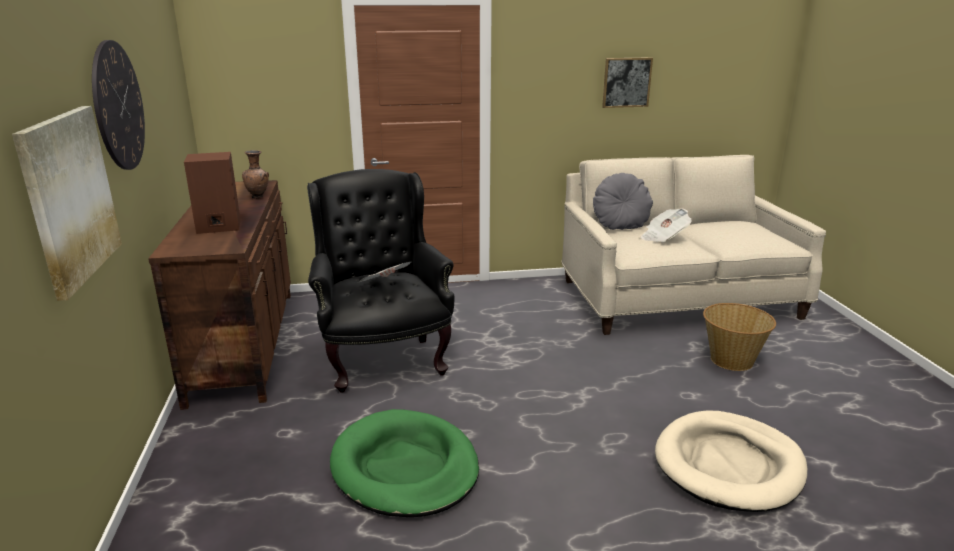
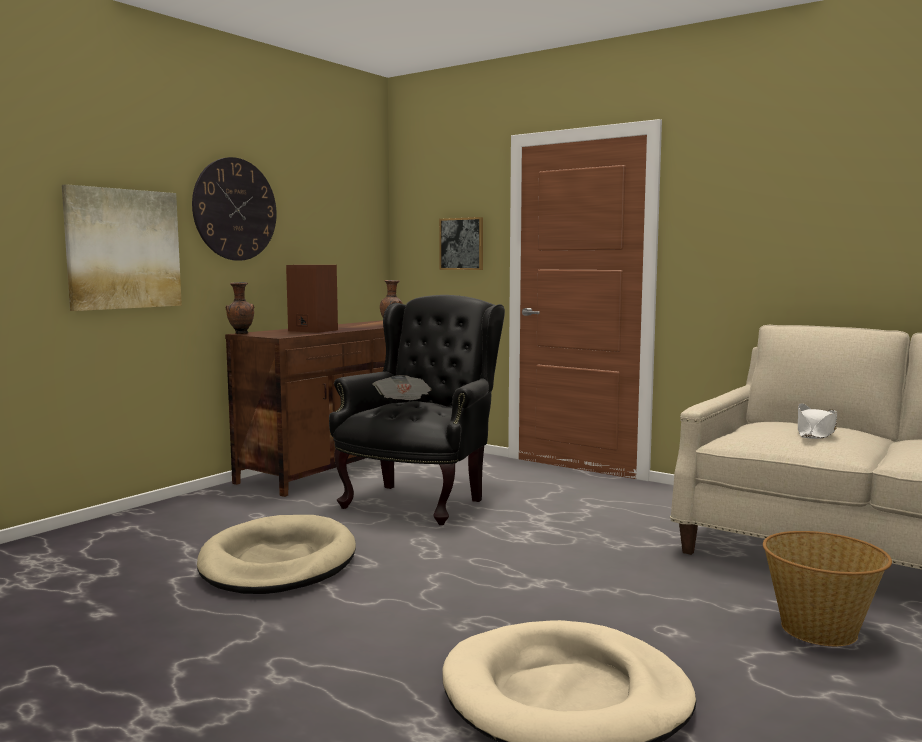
camera: 45 degrees right, 15 degrees down
(166, 253) = (240, 334): none -> brown vase
(405, 468) = (278, 562): green dog bed -> beige dog bed
(620, 227) = (786, 421): grey pillow -> none
(626, 82) = (849, 222): picture -> picture (461, 244)
(663, 237) = (815, 433): newspaper -> white hat

